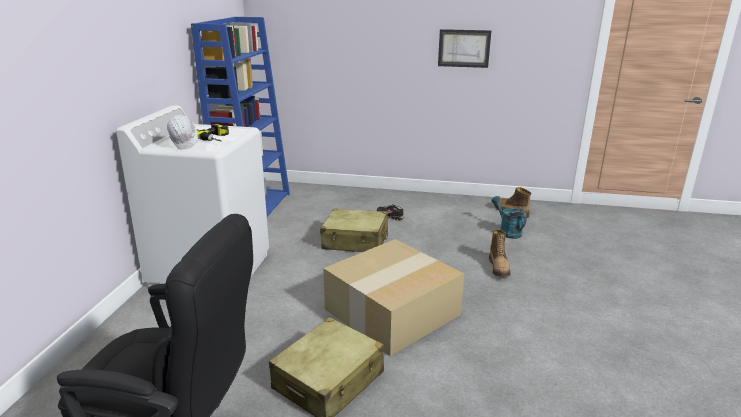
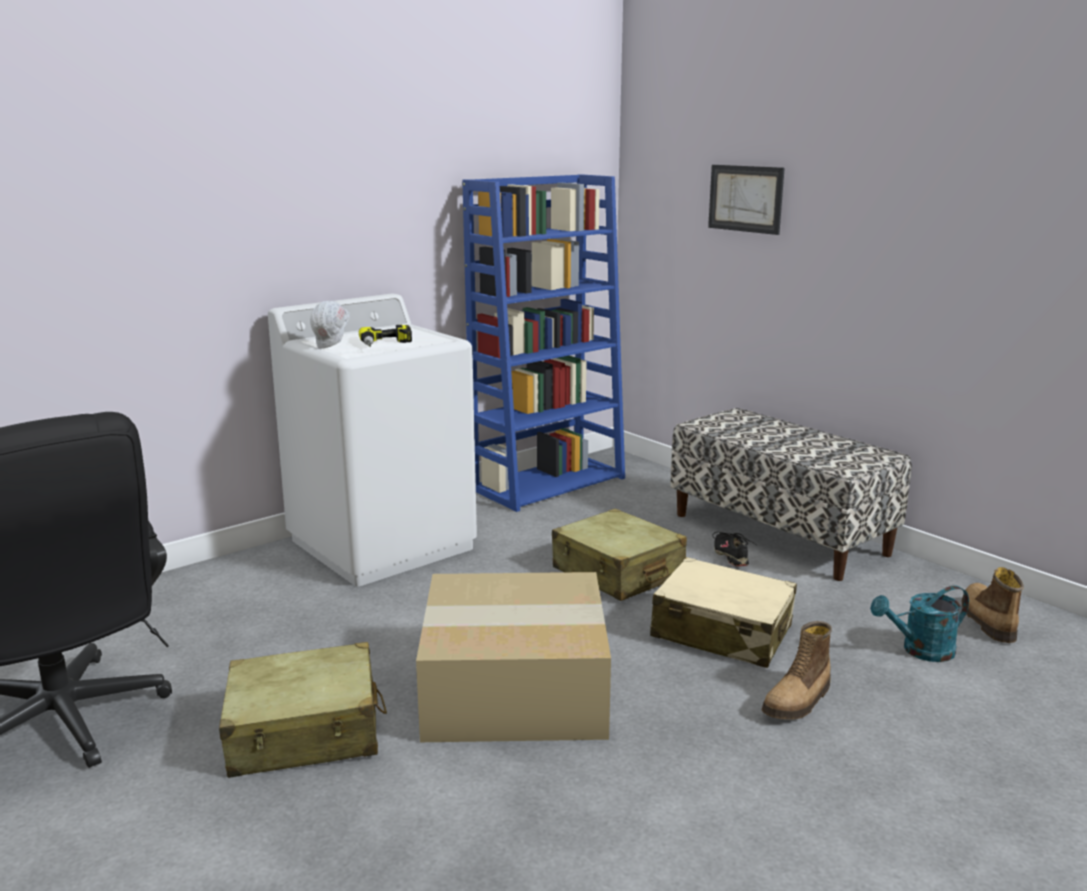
camera: 40 degrees right, 5 degrees down
(395, 200) = (780, 534): none -> bench
(434, 251) = (721, 632): none -> beige suitcase
(464, 48) = (952, 253): picture -> picture (745, 198)
(507, 231) = (920, 651): turquoise watering can -> turquoise watering can turned 120 degrees counterclockwise

